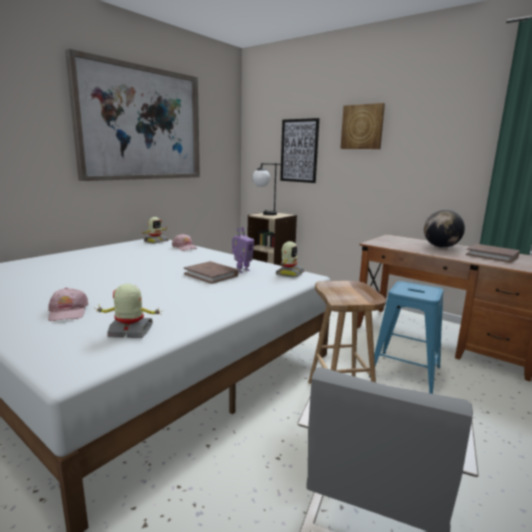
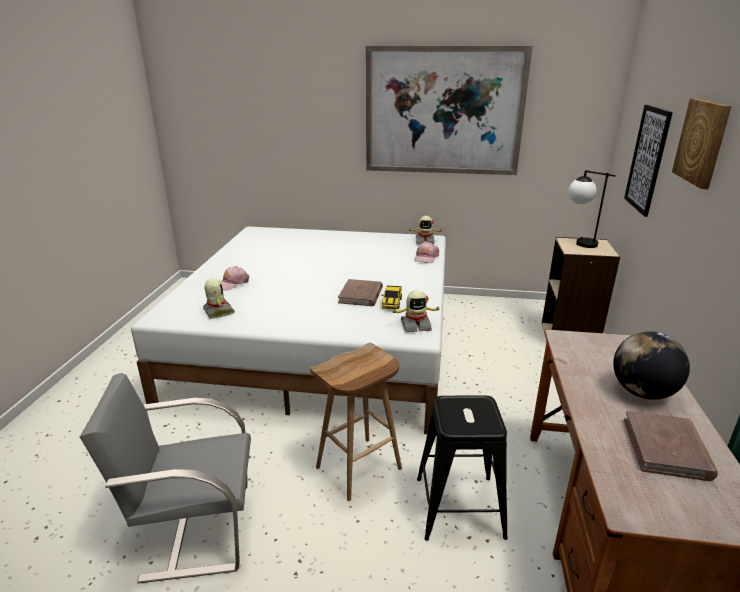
camera: 60 degrees right, 10 degrees up
(242, 270) = (392, 303): toy robot -> toy car
(405, 372) = (459, 507): blue stool -> black stool

